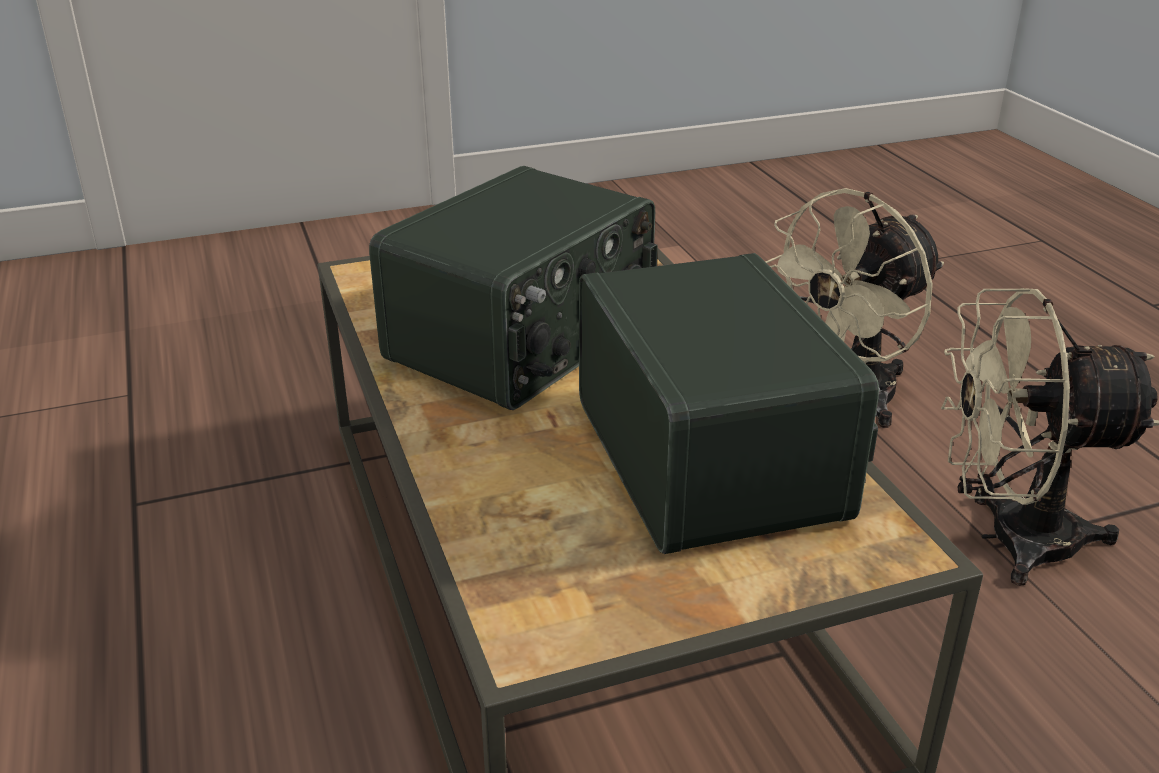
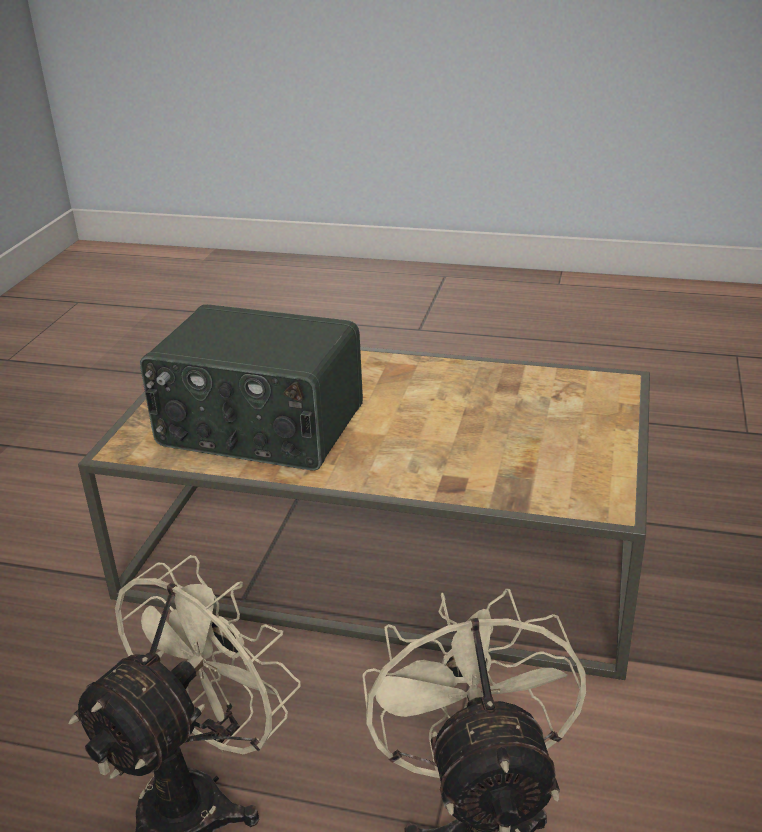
camera: 125 degrees right, 0 degrees up
(524, 340) = (454, 412): radio -> none

